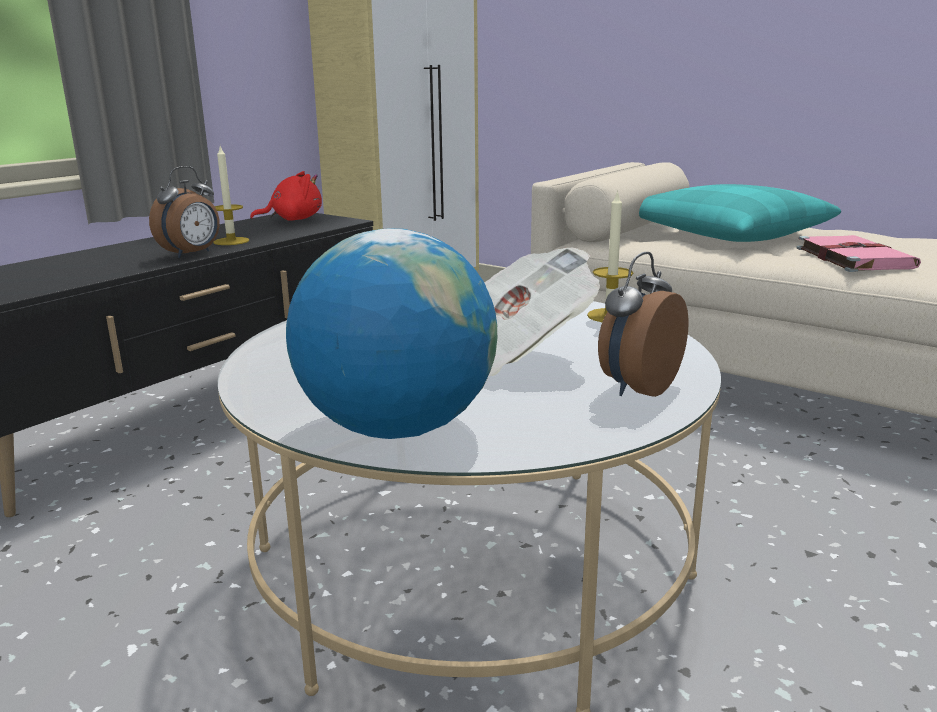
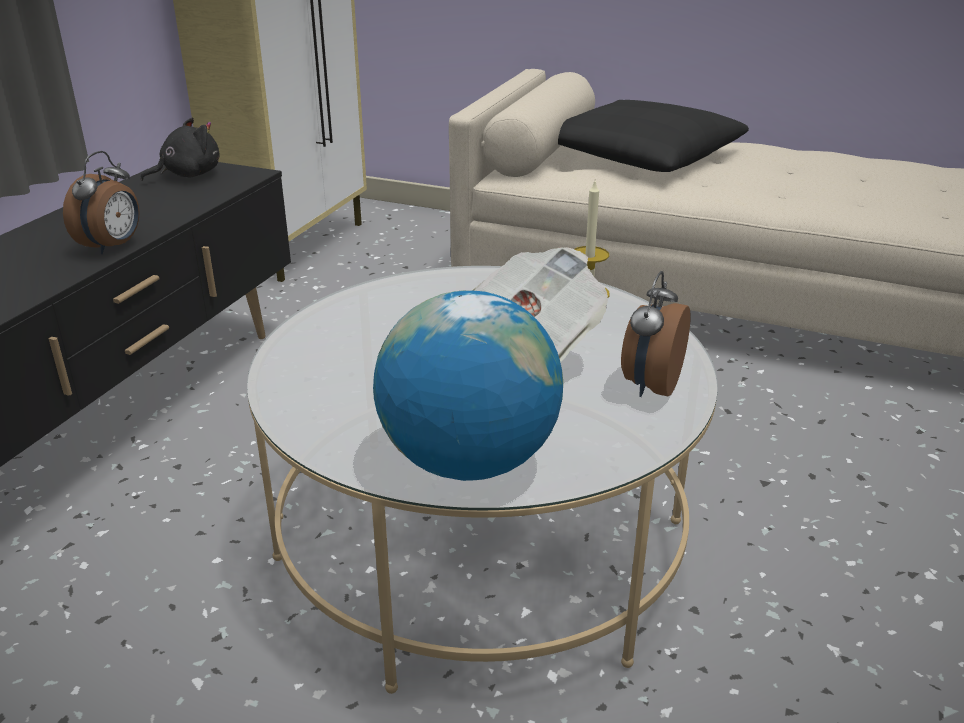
camera: 15 degrees left, 10 degrees up
(231, 241) = (142, 220): candle -> none
(293, 219) = (188, 175): red plush toy -> black plush toy
(723, 233) = (639, 155): turquoise pillow -> black pillow
(852, 257) = (769, 187): pink book -> none

